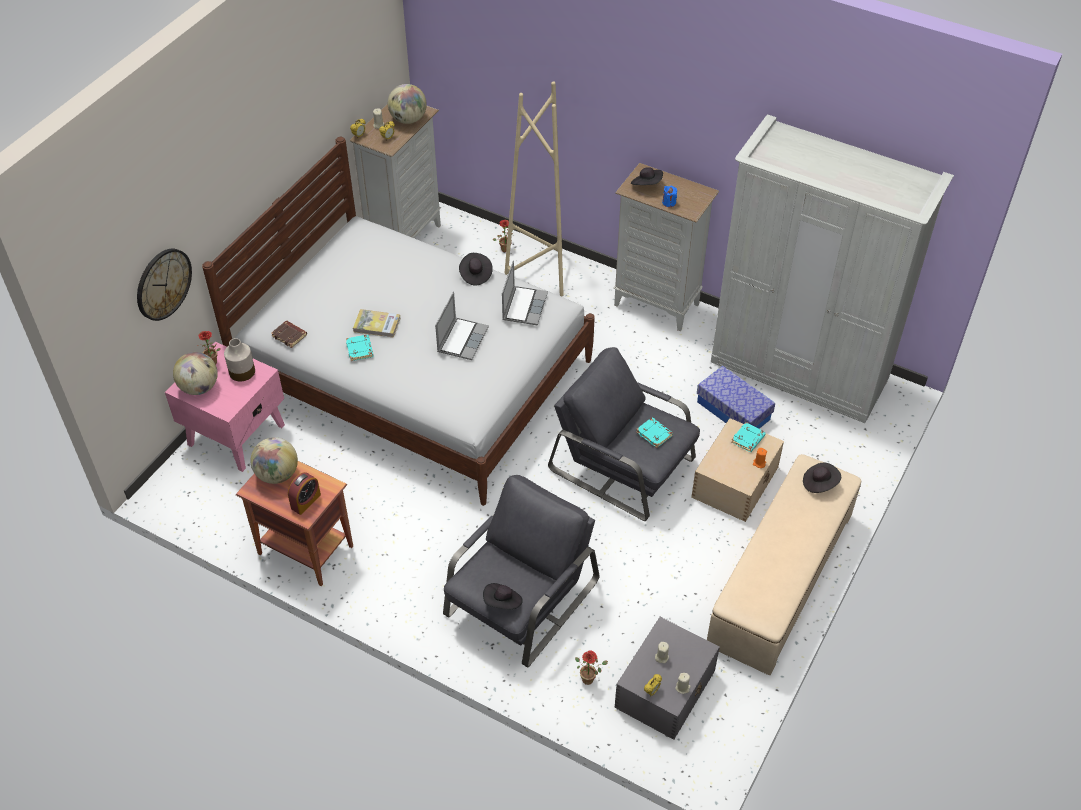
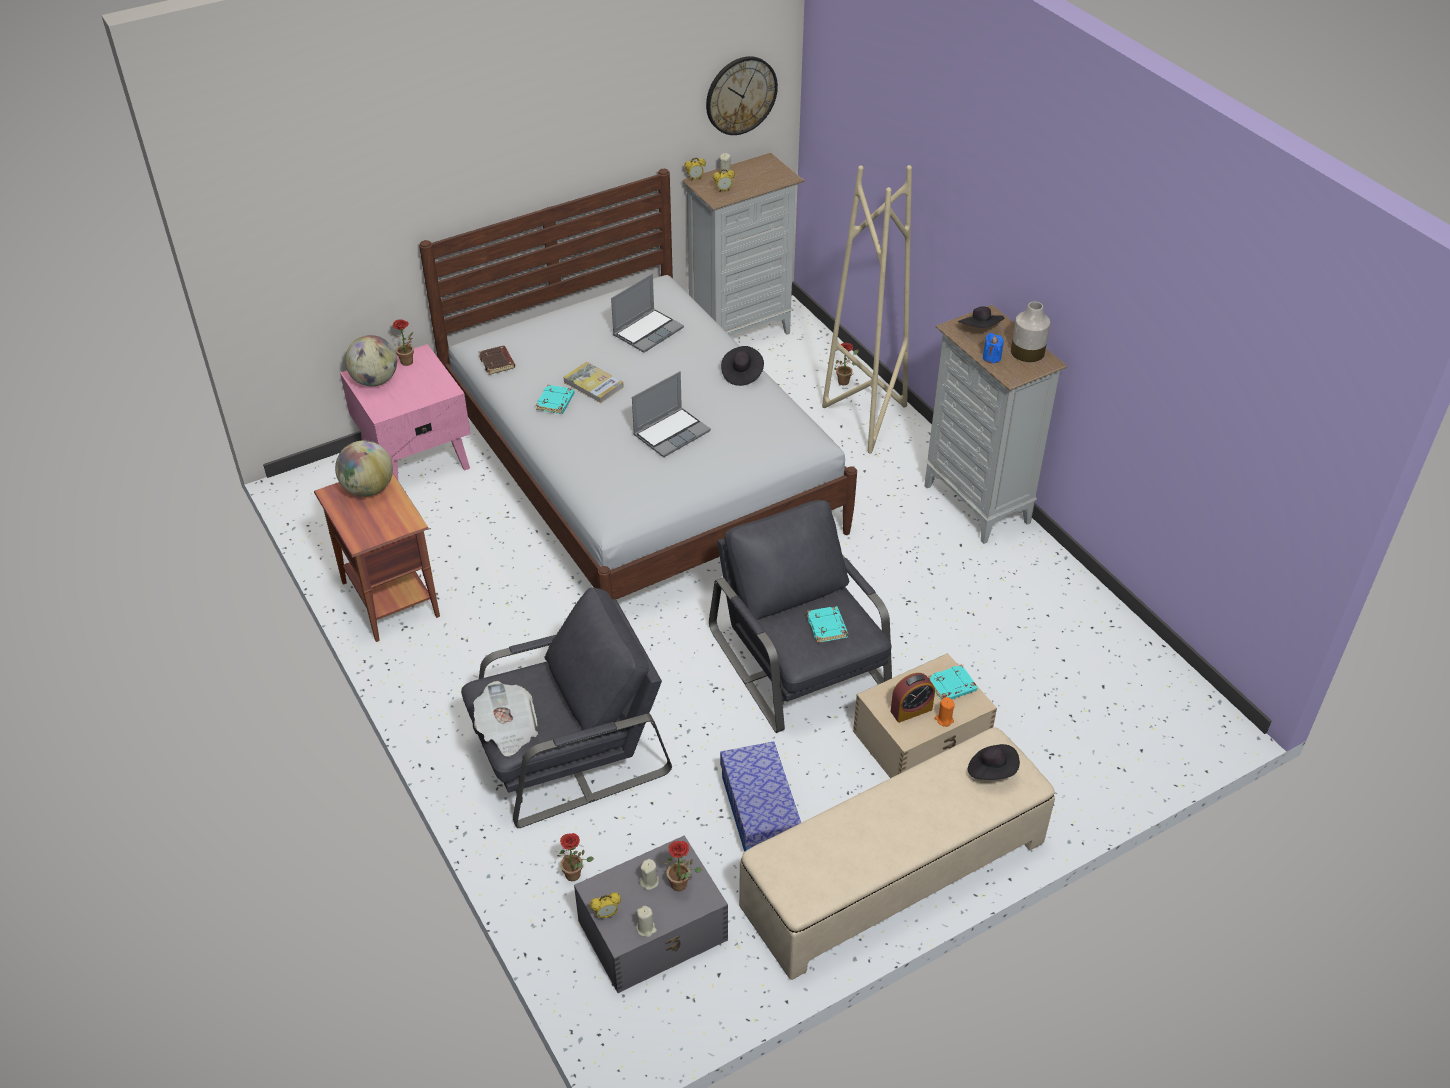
camera: 30 degrees right, 5 degrees down
(163, 284) = (358, 242): wall clock -> wall clock (741, 95)
(242, 371) = (428, 381): beige vase -> beige vase (1027, 351)
(306, 501) = (373, 527): alarm clock -> alarm clock (911, 710)
(408, 119) = (761, 179): globe -> none
(503, 602) = (507, 730): black hat -> newspaper
(524, 306) = (769, 425): laptop -> laptop (648, 331)
(683, 648) = (682, 885): none -> potted plant
(733, 410) = (981, 657): storage box -> storage box (759, 811)
(799, 371) = (1104, 647): white wardrobe -> none

